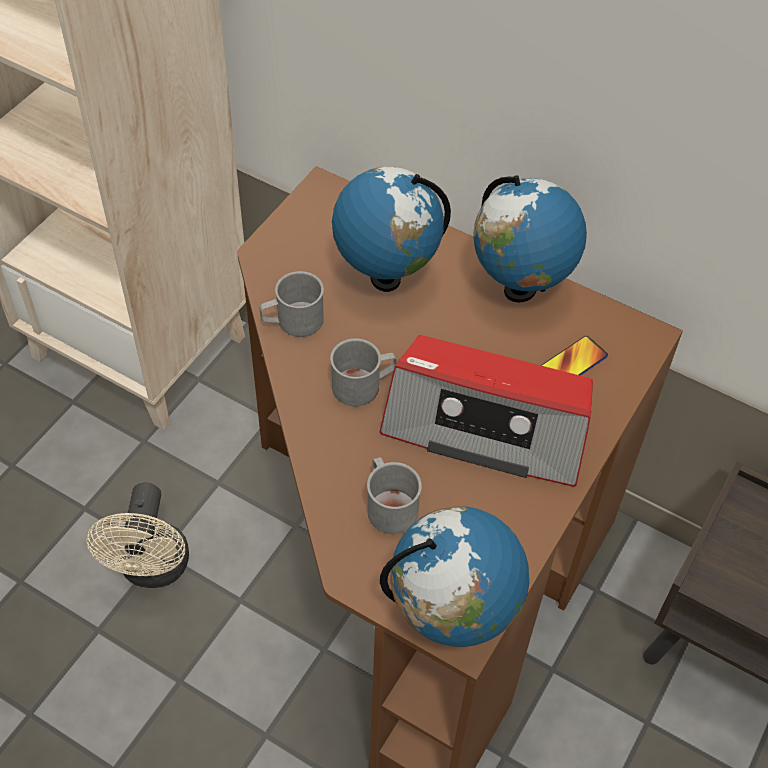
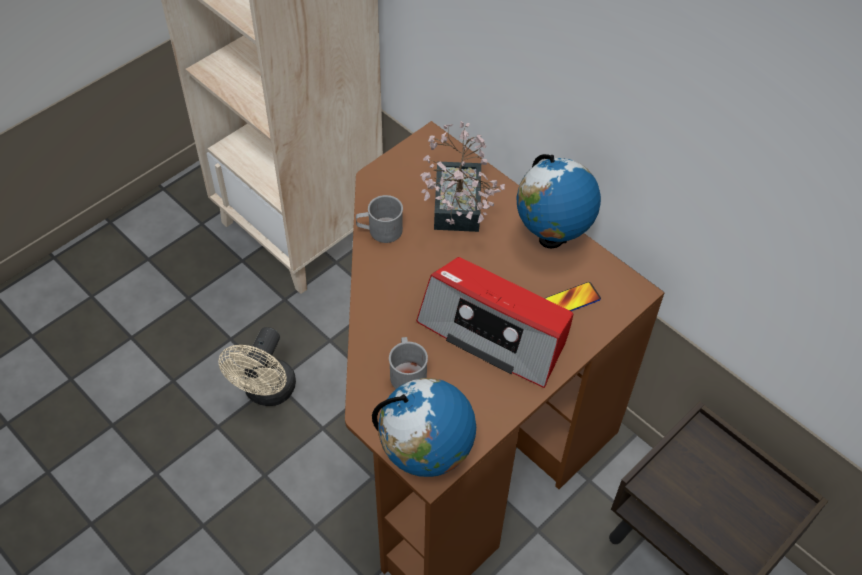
camera: 15 degrees right, 0 degrees up
(363, 385) = (415, 285): grey mug -> none
(385, 278) = (456, 212): globe -> potted plant

